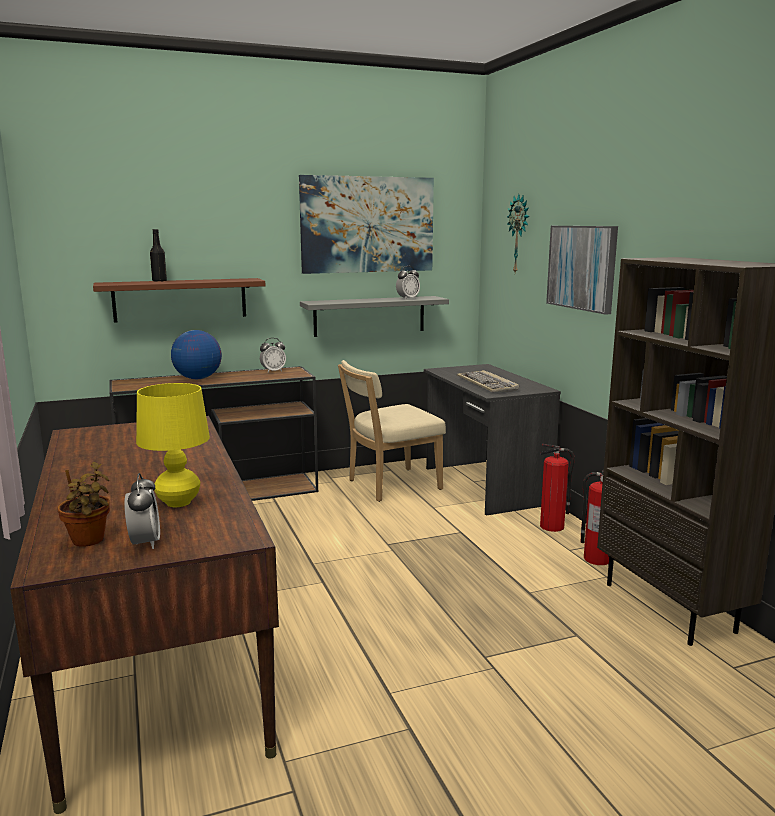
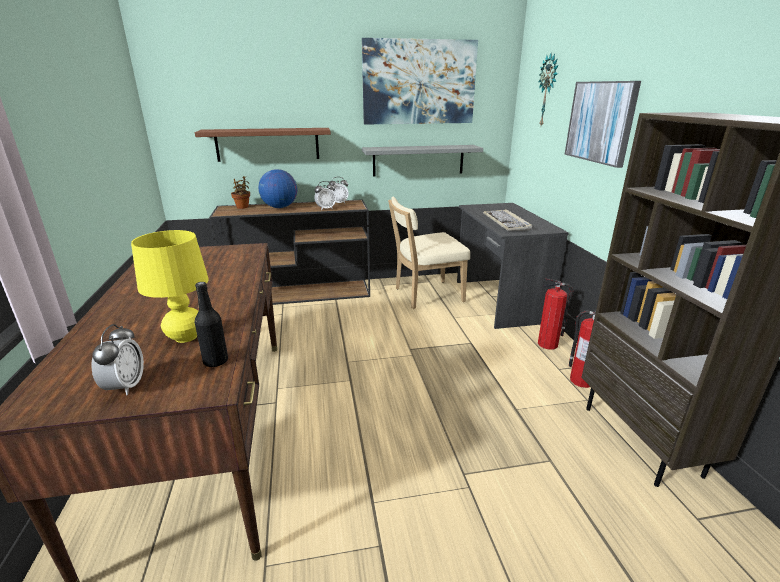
camera: 10 degrees right, 10 degrees up
(89, 541) = (81, 379): potted plant -> potted plant (243, 207)
(159, 281) = (249, 129): black bottle -> black bottle (216, 361)
(407, 299) = (449, 147): alarm clock -> alarm clock (325, 209)

